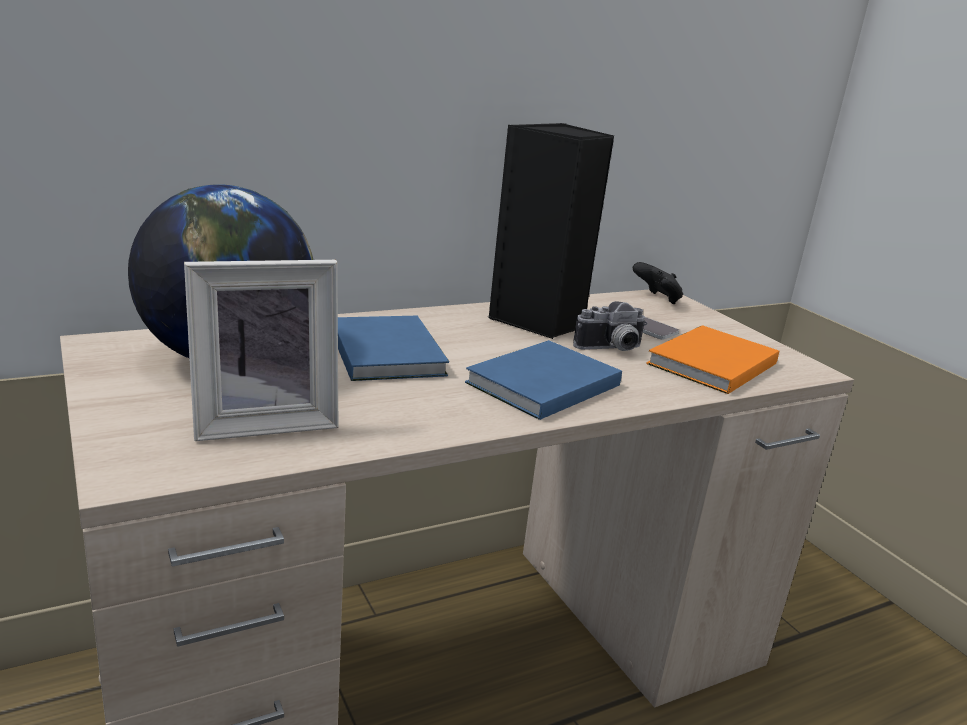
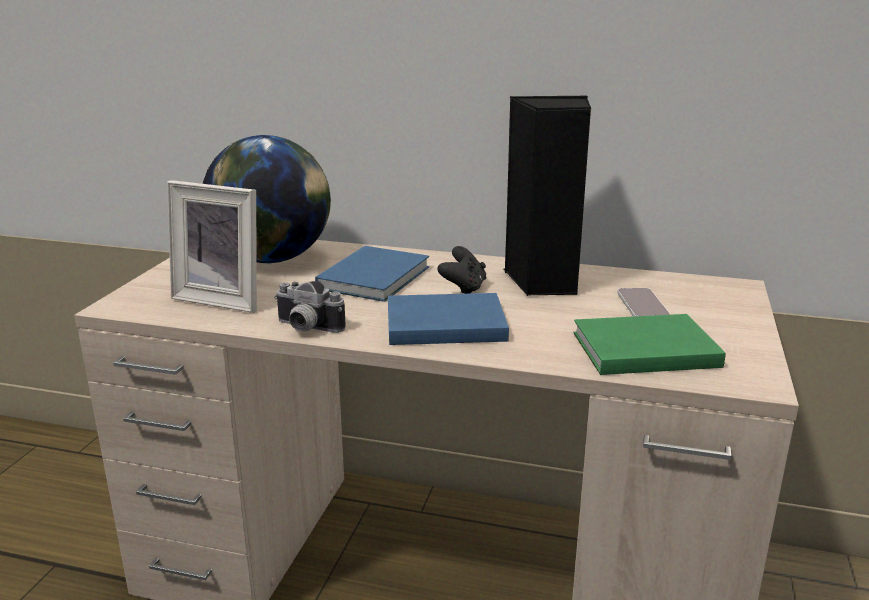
camera: 45 degrees right, 0 degrees up
(612, 349) = (565, 315): camera -> camera (305, 328)
(657, 299) = (718, 287): black game controller -> black game controller (463, 288)
(709, 364) = (640, 349): orange book -> green book

